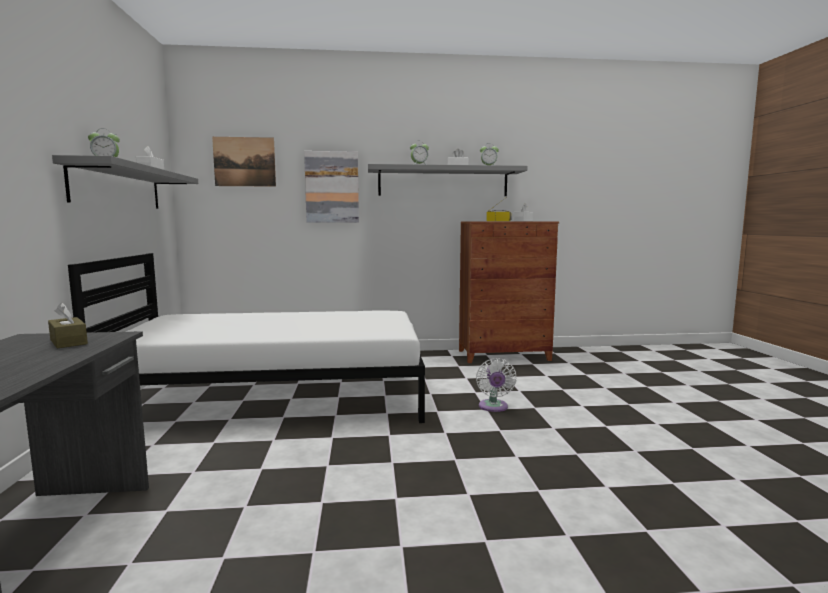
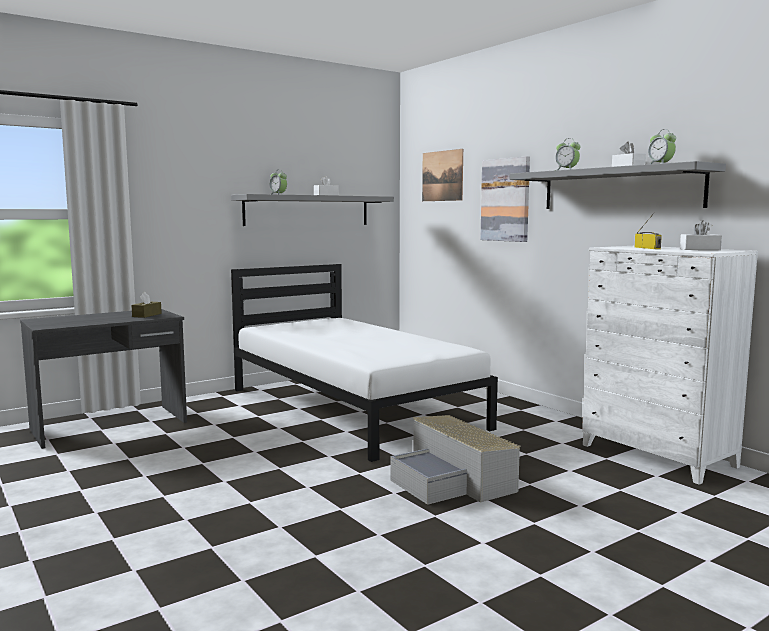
camera: 60 degrees right, 0 degrees up
(493, 407) = (452, 480): white fan -> grey storage box
(505, 356) = (657, 456): brown dresser -> white dresser

